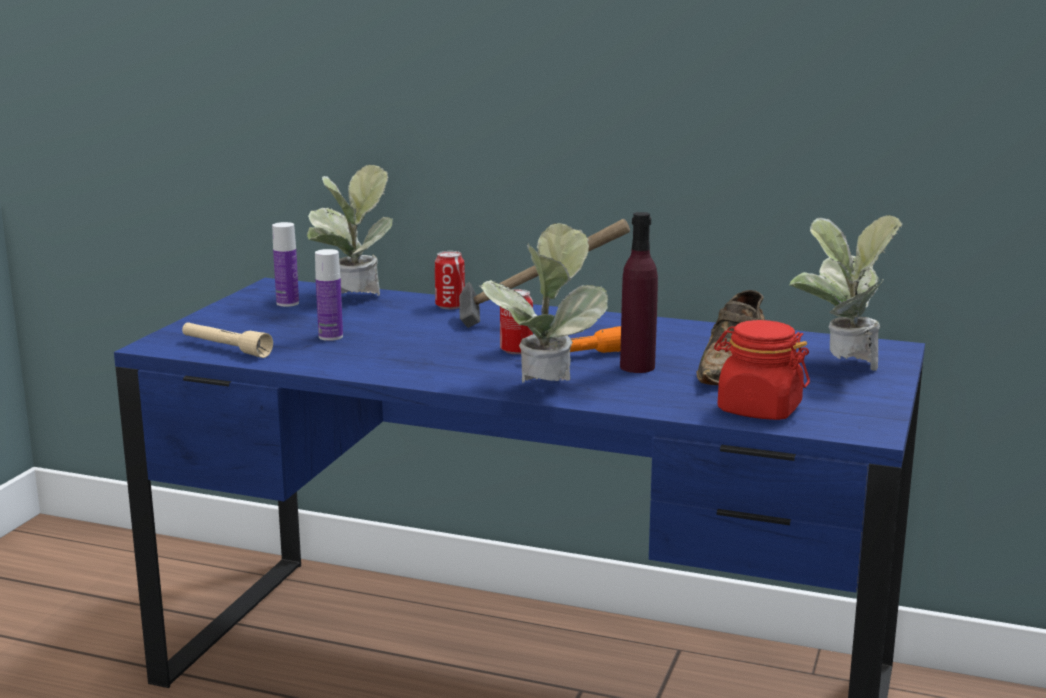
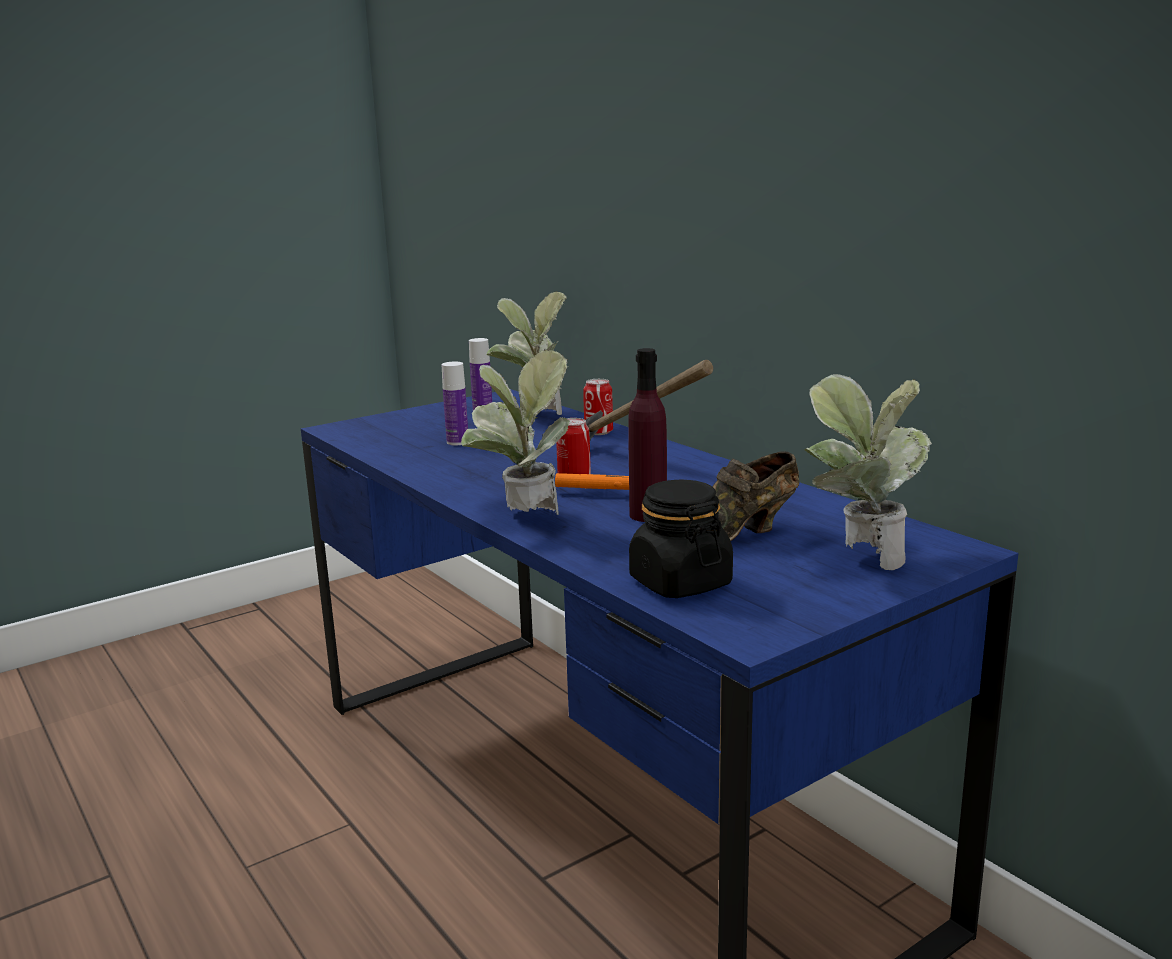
camera: 35 degrees right, 0 degrees up
(226, 348) = (369, 438): beige flashlight -> none
(758, 409) = (680, 583): red jar -> black jar

